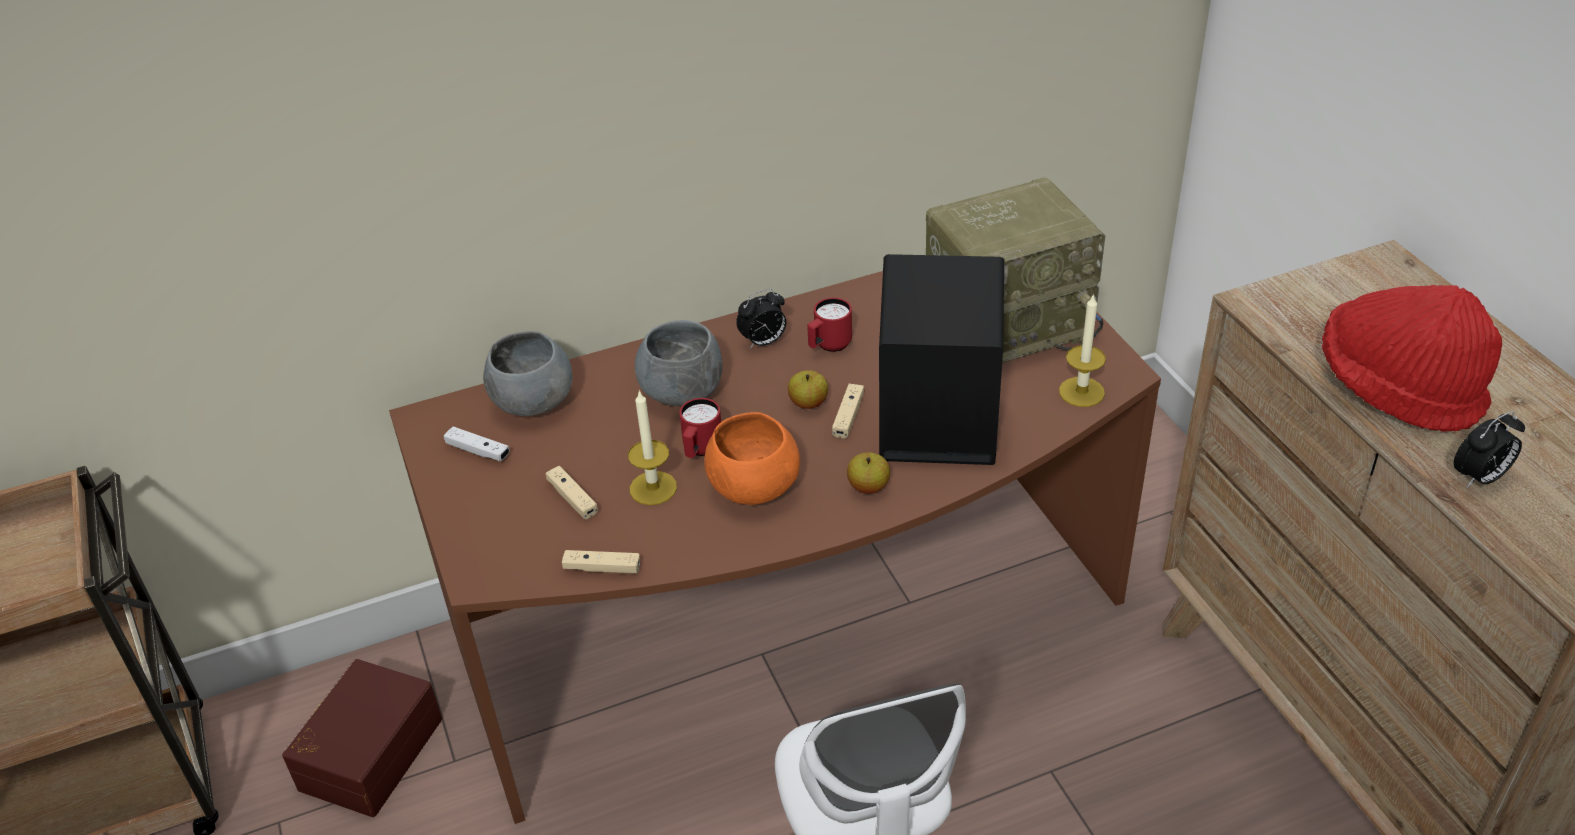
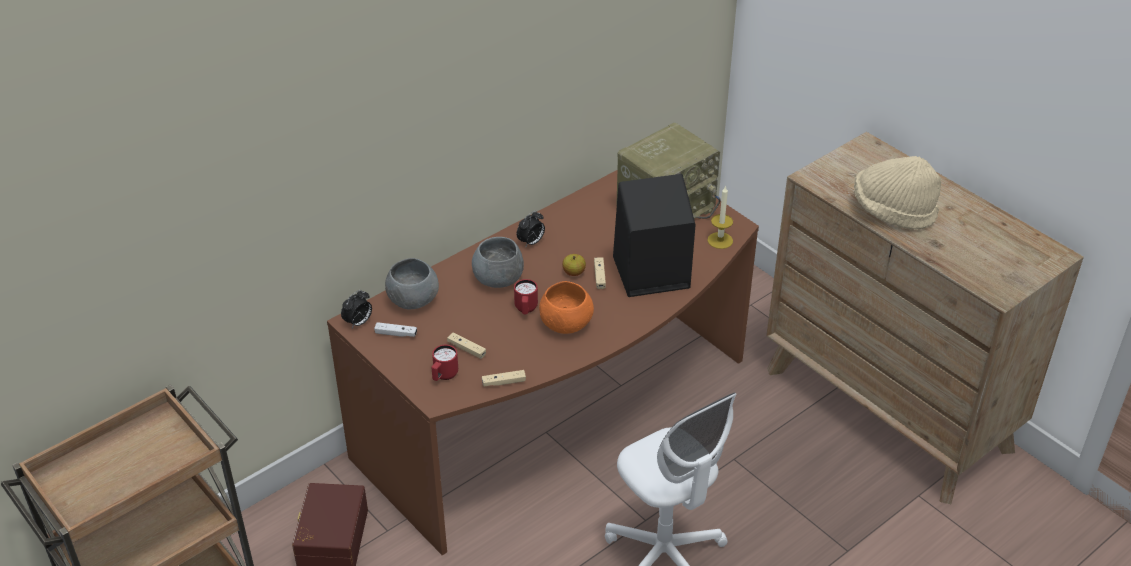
camera: 20 degrees left, 0 degrees up
(653, 488) = (509, 335): candle -> none
(829, 346) = (570, 238): red mug -> red mug (444, 376)
(868, 487) = (628, 312): apple -> none
(1397, 389) = (892, 211): red hat -> beige hat
(1479, 478) = (942, 249): alarm clock -> alarm clock (358, 323)

